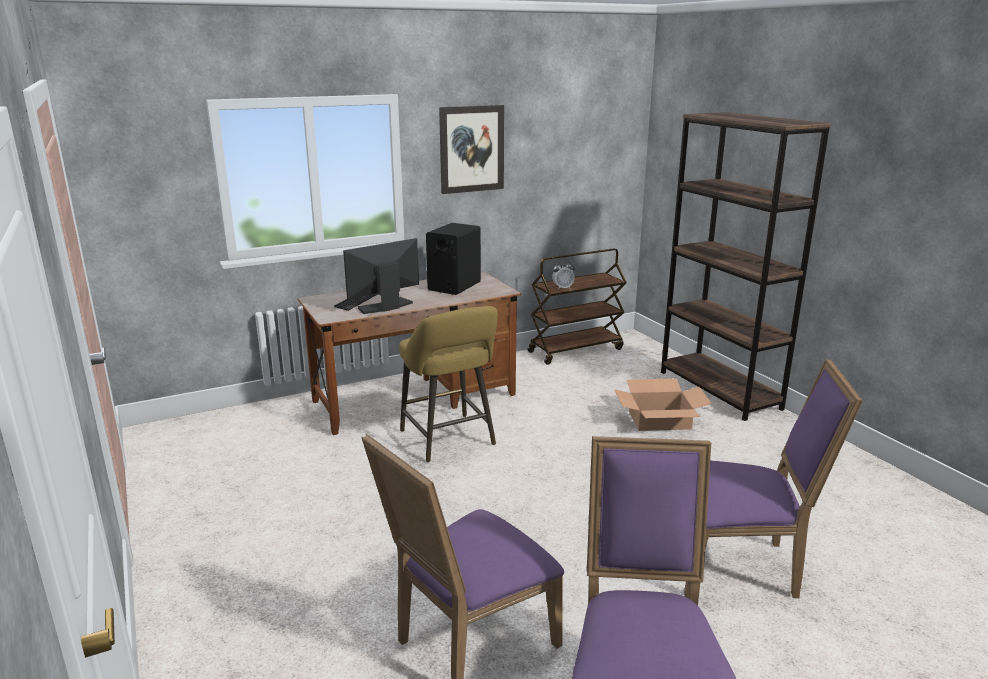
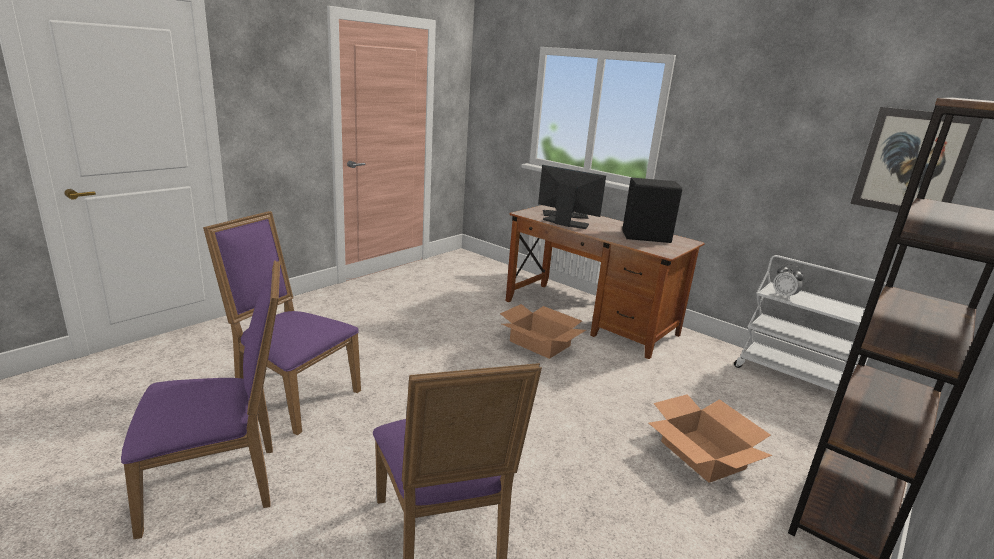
camera: 65 degrees right, 0 degrees up
(449, 440) = (540, 343): yellow stool -> cardboard box
(471, 149) = (737, 119): picture -> picture (912, 163)
(575, 350) = (795, 379): brown cart -> white cart

